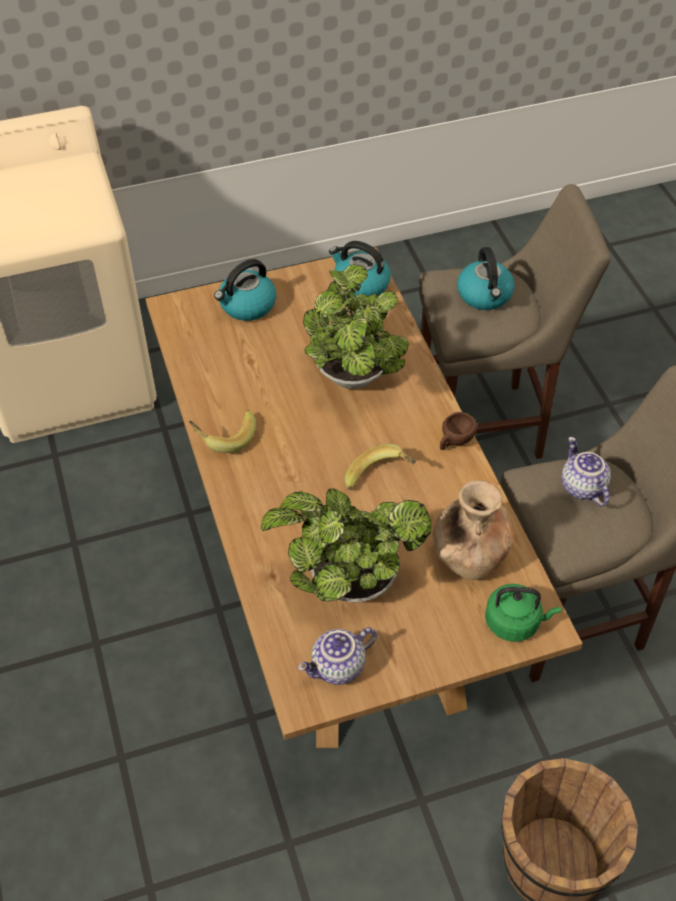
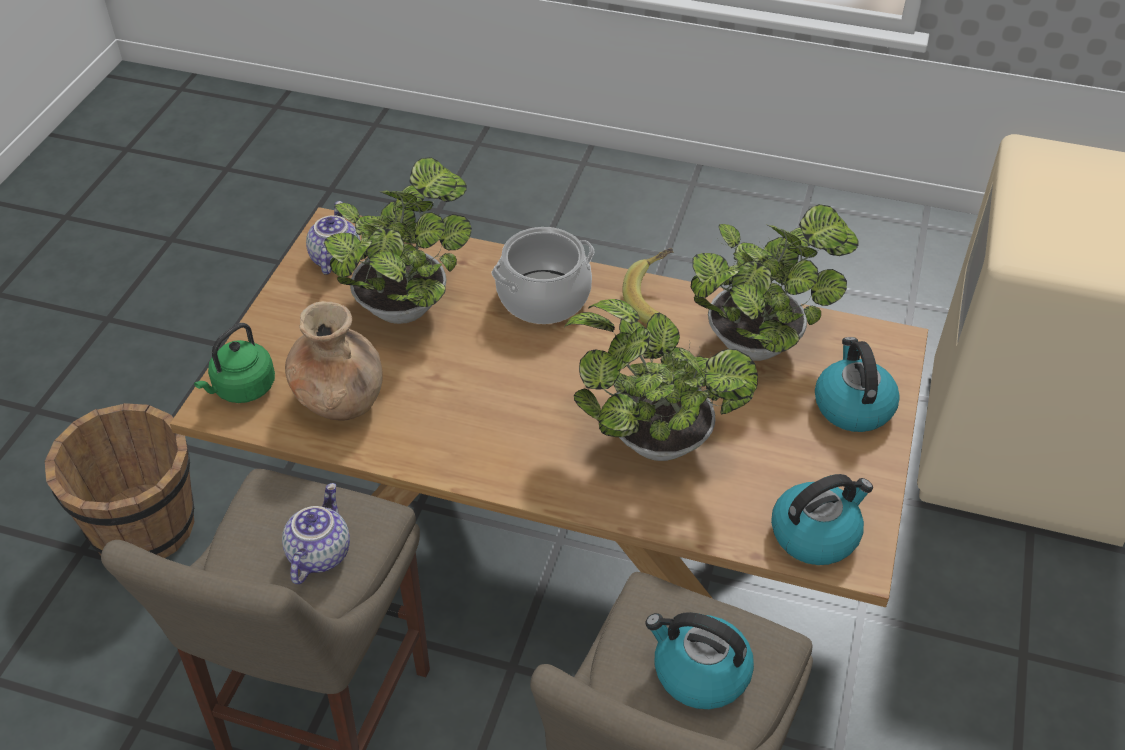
camera: 125 degrees right, 5 degrees down
(222, 368) = (759, 340): none -> potted plant
(272, 500) = (544, 298): none -> cooking pot
(380, 479) = (494, 385): banana -> none
(454, 441) = (483, 474): brown cup -> none
(581, 487) = (318, 553): teapot -> teapot turned 90 degrees counterclockwise

